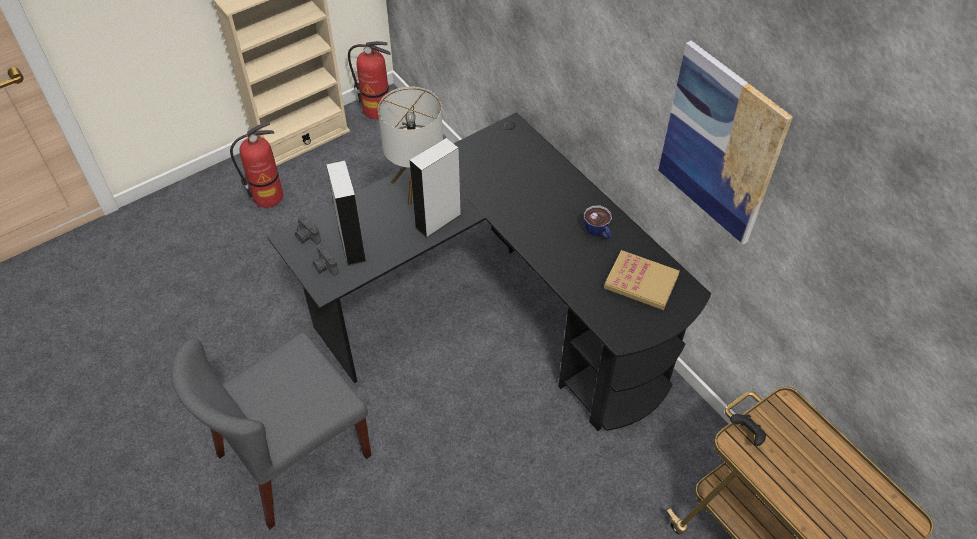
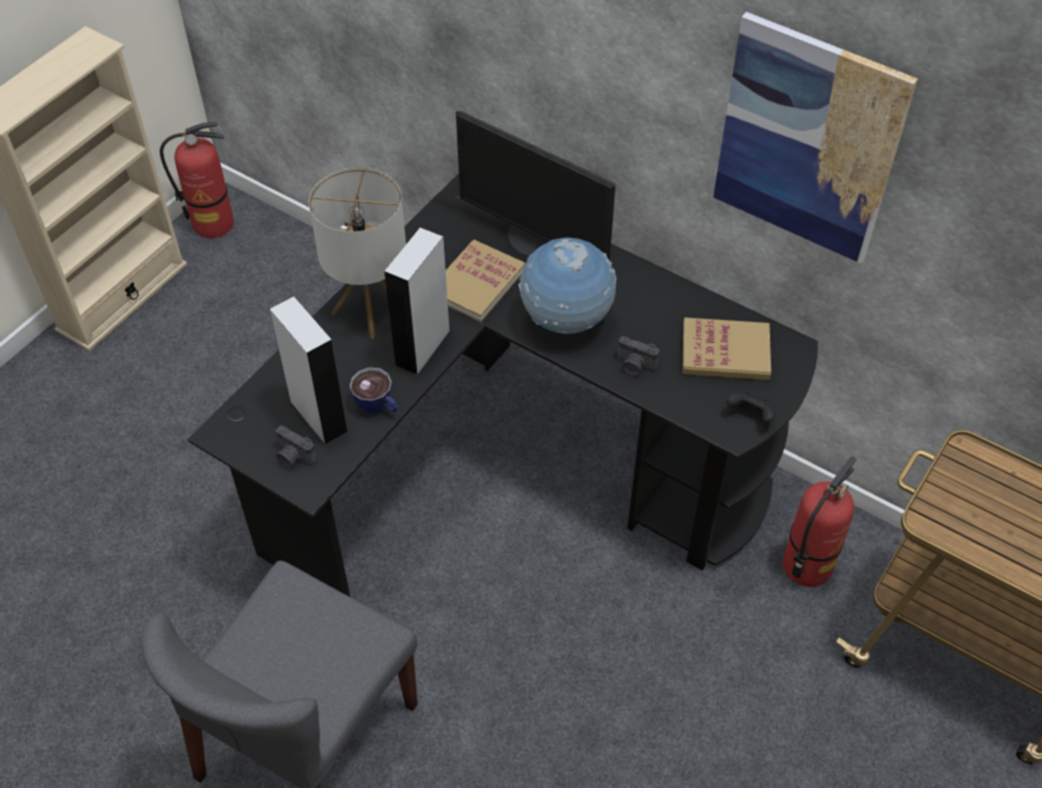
camera: 20 degrees left, 0 degrees up
(268, 197) = (106, 390): fire extinguisher -> fire extinguisher (806, 565)
(307, 237) = (248, 423): camera -> camera (634, 366)
(493, 188) = (477, 283): none -> book
(541, 229) = (566, 321): none -> globe
(546, 170) = (536, 240): none -> monitor
(598, 232) = (642, 303): cup -> cup (378, 406)
(747, 434) = (938, 504): black game controller -> black game controller (751, 416)

